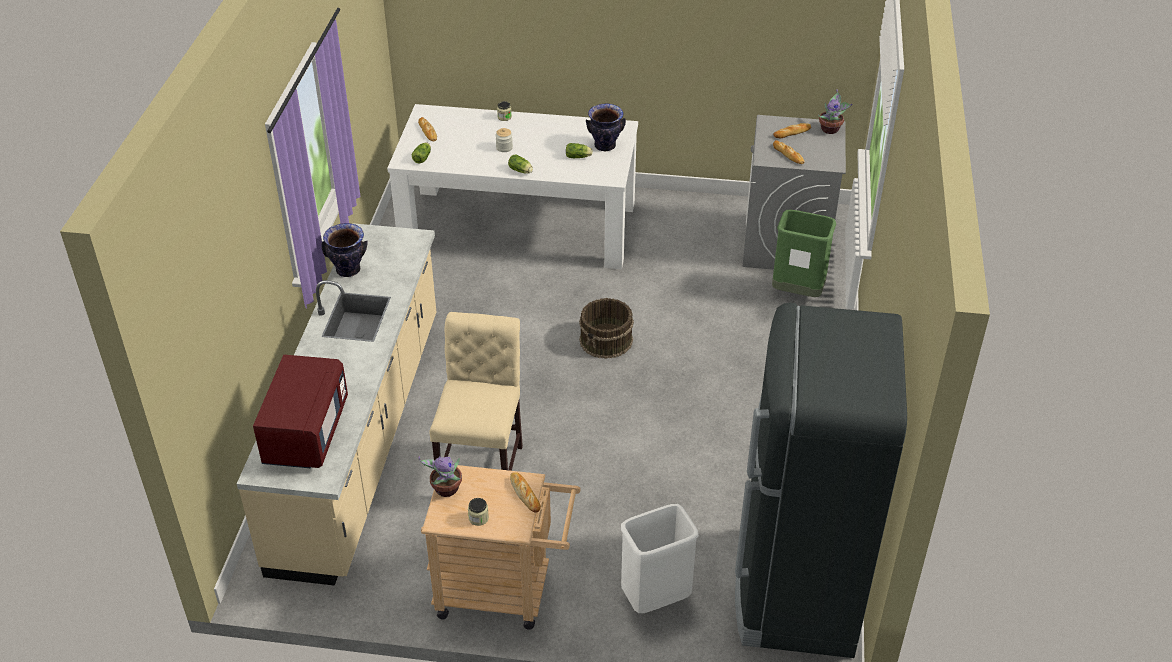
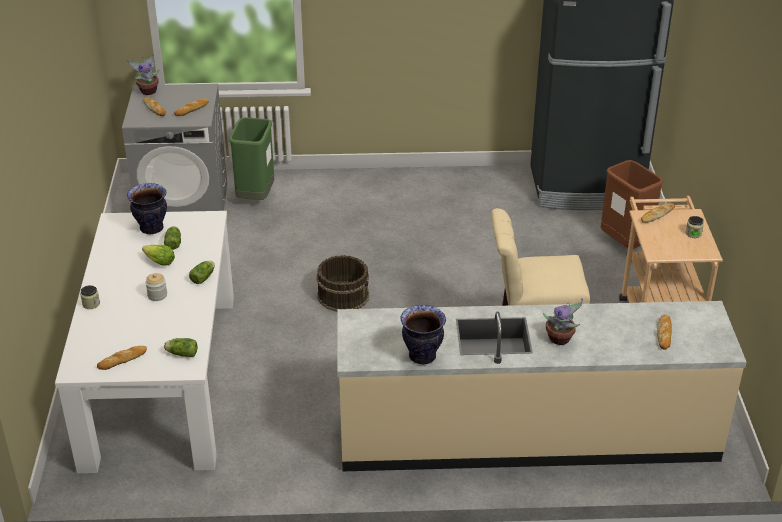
camera: 100 degrees left, 5 degrees down
(305, 433) = (664, 334): red microwave -> bread
(445, 490) = (675, 253): potted plant -> potted plant (560, 339)
(552, 149) = (159, 262): none -> lettuce
(655, 599) = (625, 244): white trash can -> brown trash can

